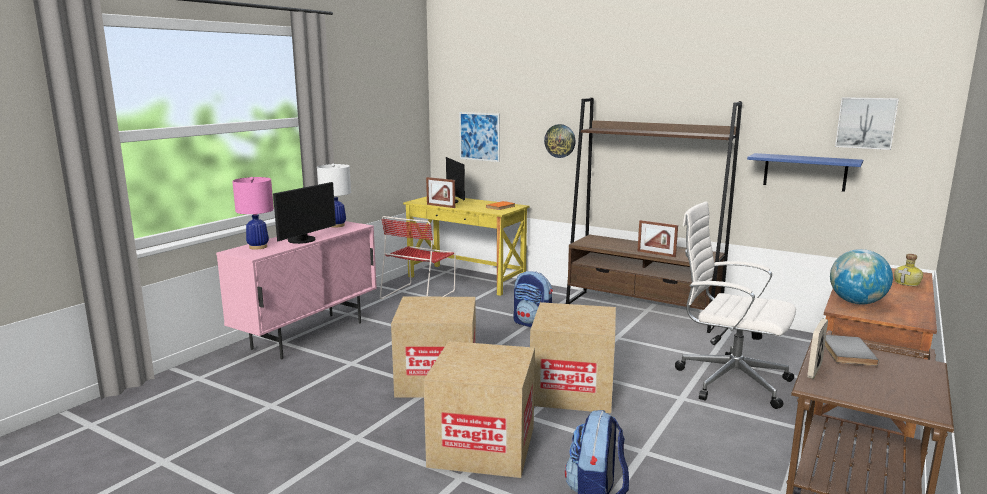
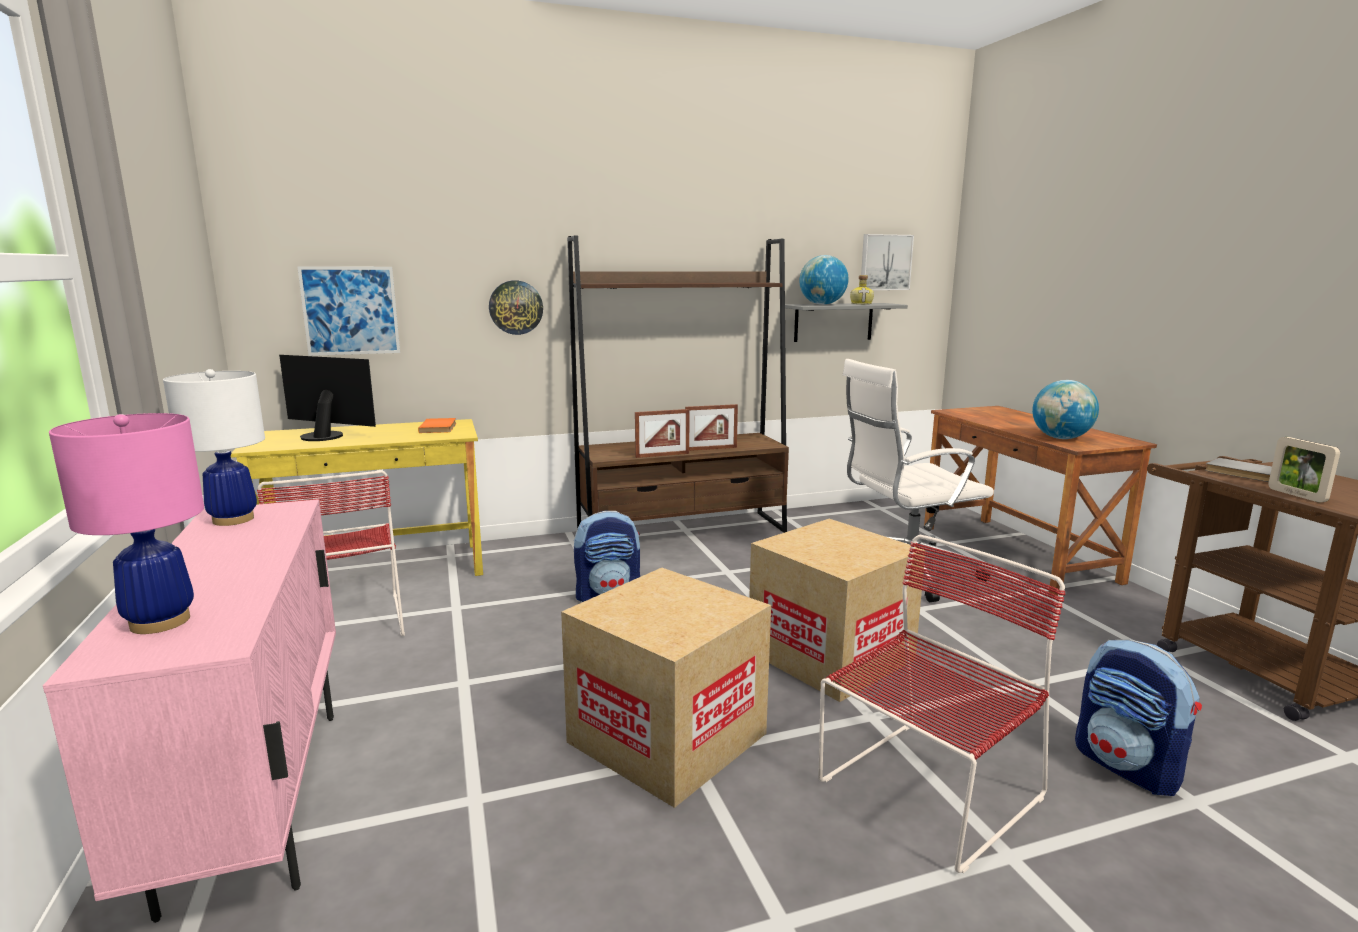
camera: 50 degrees left, 0 degrees up
(304, 240) = (250, 567): monitor -> none
(441, 206) = (331, 445): picture frame -> picture frame (662, 455)
(482, 446) = (926, 792): cardboard box -> red chair
(779, 156) = (822, 304): none -> globe
(804, 172) = (833, 322): blue shelf -> grey shelf
(907, 283) = (1020, 416): bottle -> bottle (862, 304)

